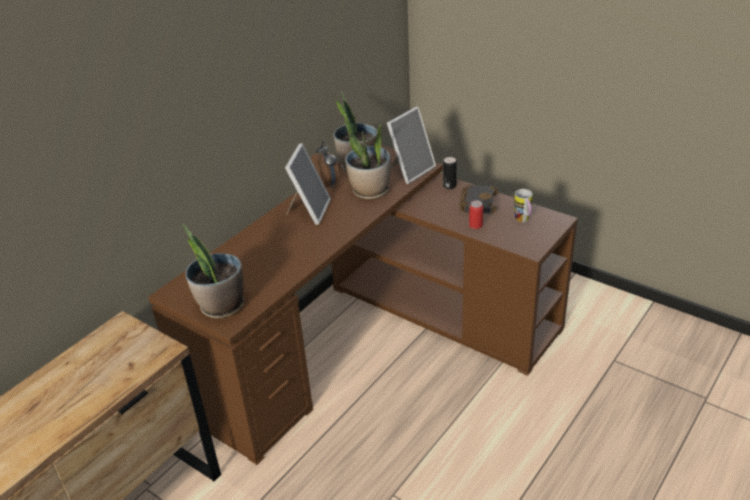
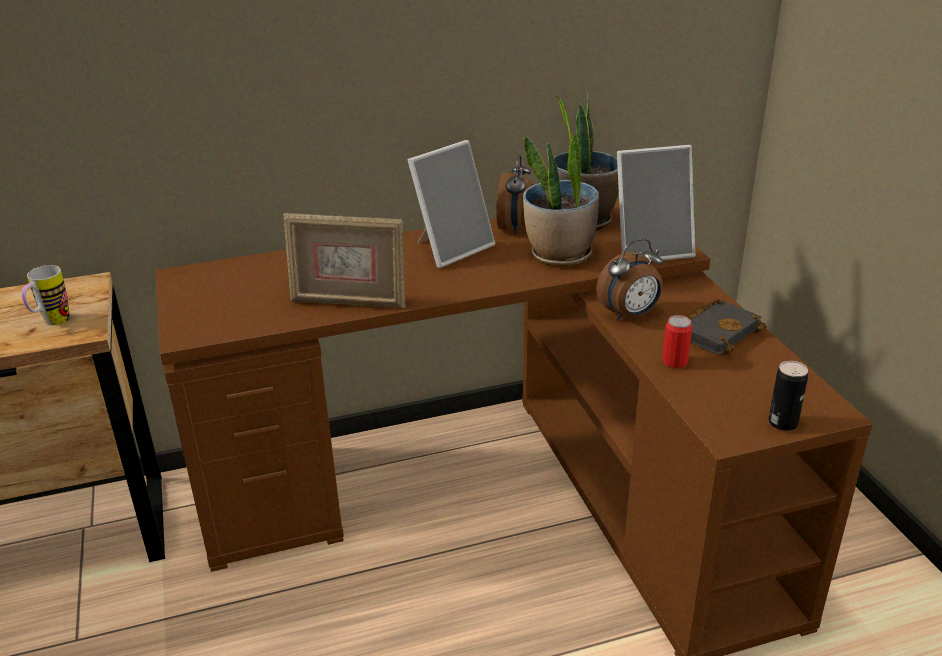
camera: 35 degrees right, 5 degrees down
(221, 306) = (205, 313): potted plant -> none
(295, 264) = (349, 302): none -> picture frame
(430, 210) = (630, 315): none -> alarm clock
(449, 186) = (699, 295): can -> can (782, 423)
(523, 221) = (763, 388): mug -> mug (51, 323)

